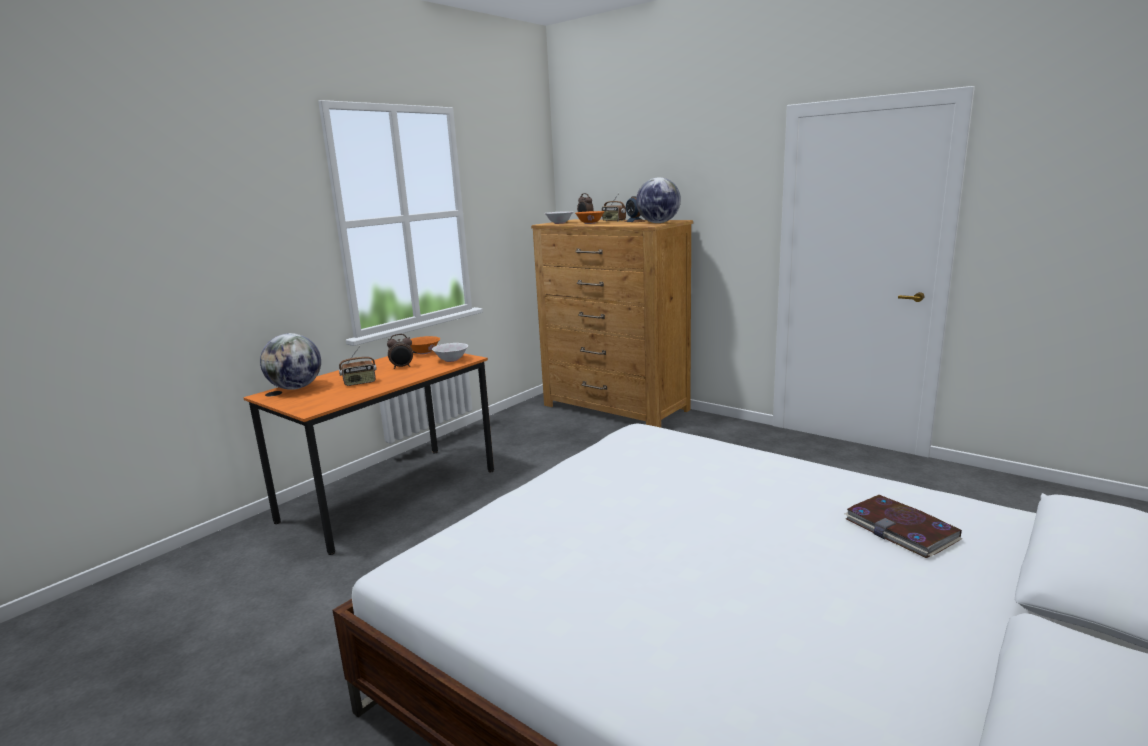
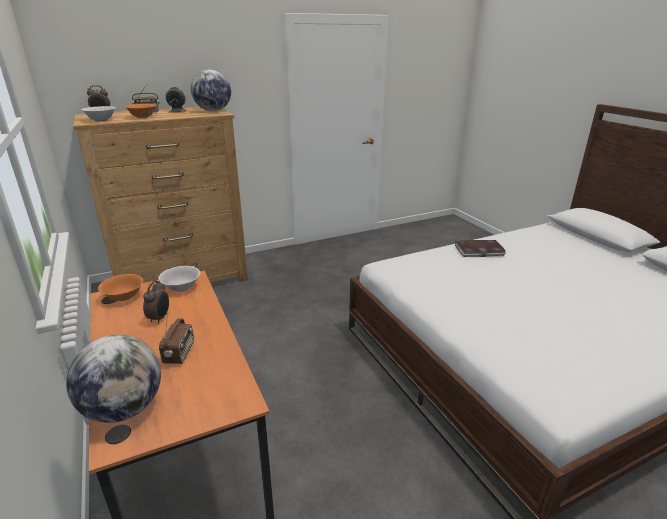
camera: 65 degrees left, 10 degrees up
(901, 529) = (552, 248): book -> book (479, 250)

